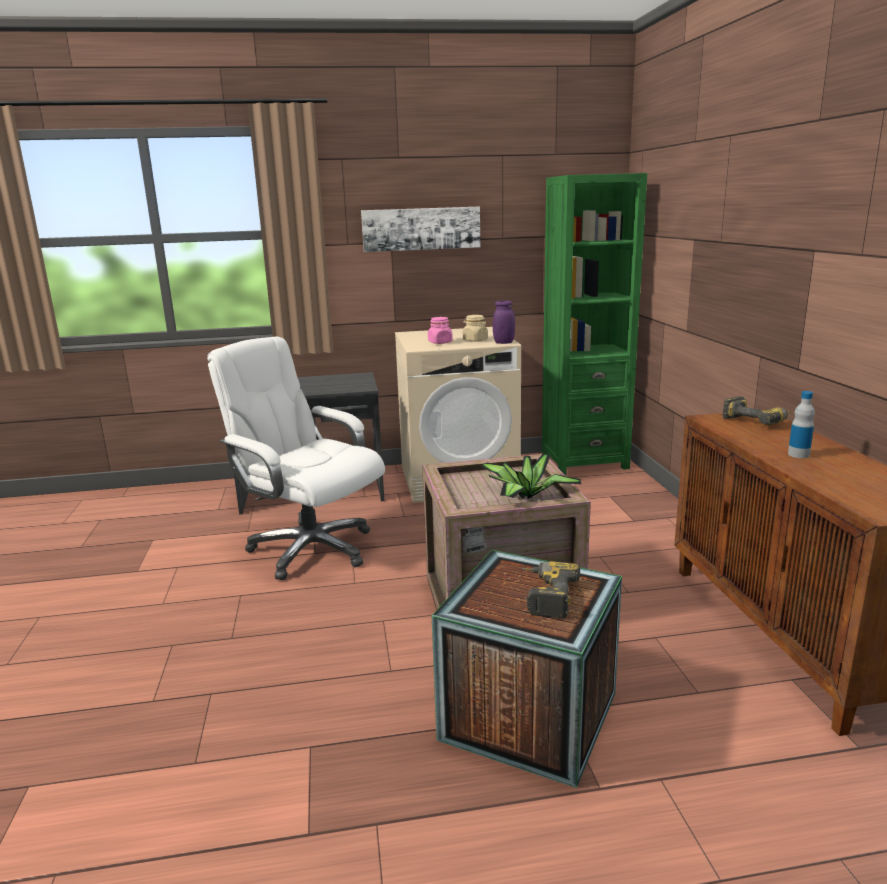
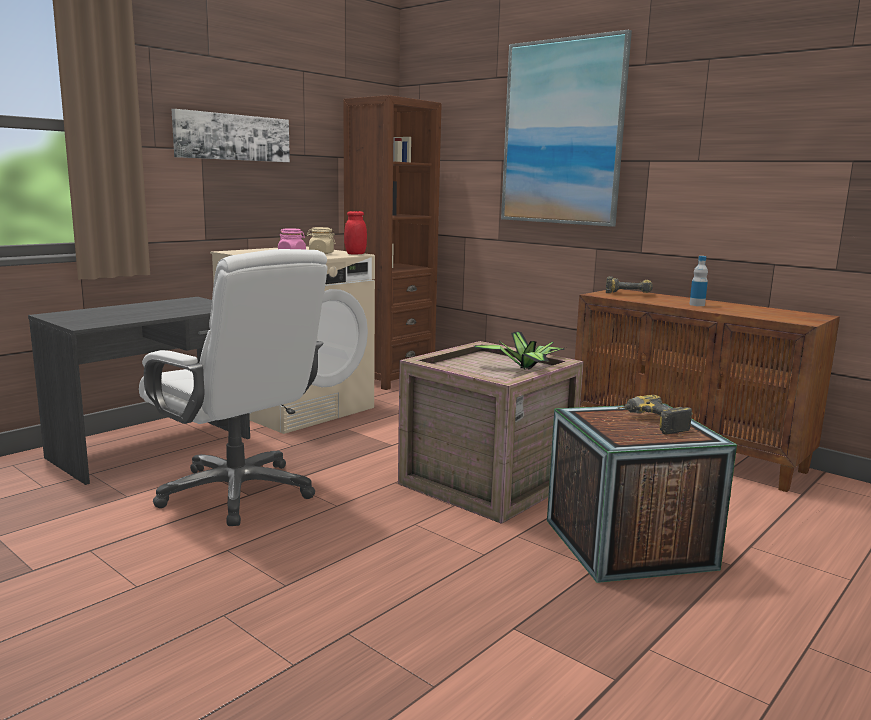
camera: 40 degrees left, 5 degrees down
(310, 549) = (238, 492): white office chair -> white office chair turned 135 degrees counterclockwise
(503, 343) = (355, 254): purple jar -> red jar
(584, 461) = (389, 377): green bookcase -> brown bookcase
(739, 210) = (562, 133): none -> picture

